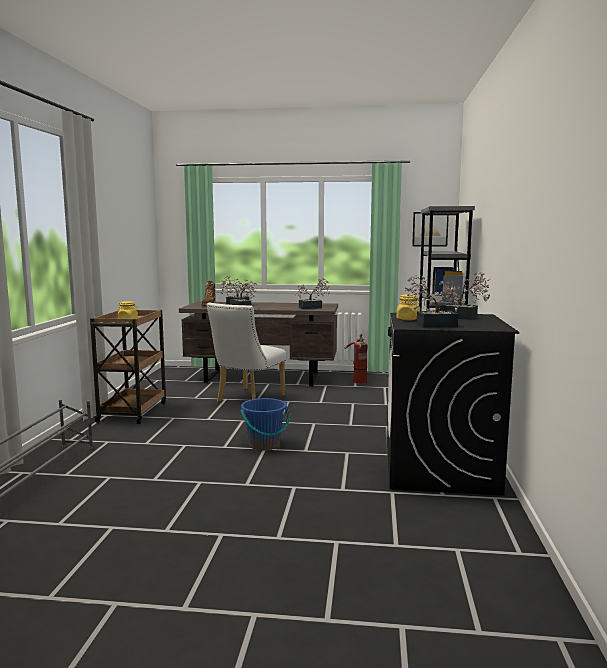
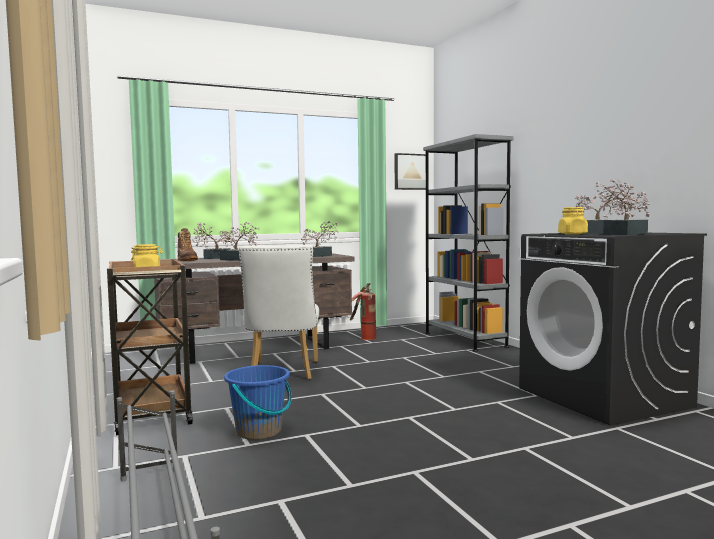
camera: 30 degrees left, 5 degrees down
(264, 445) = (401, 413): blue bucket -> blue bucket (259, 431)

